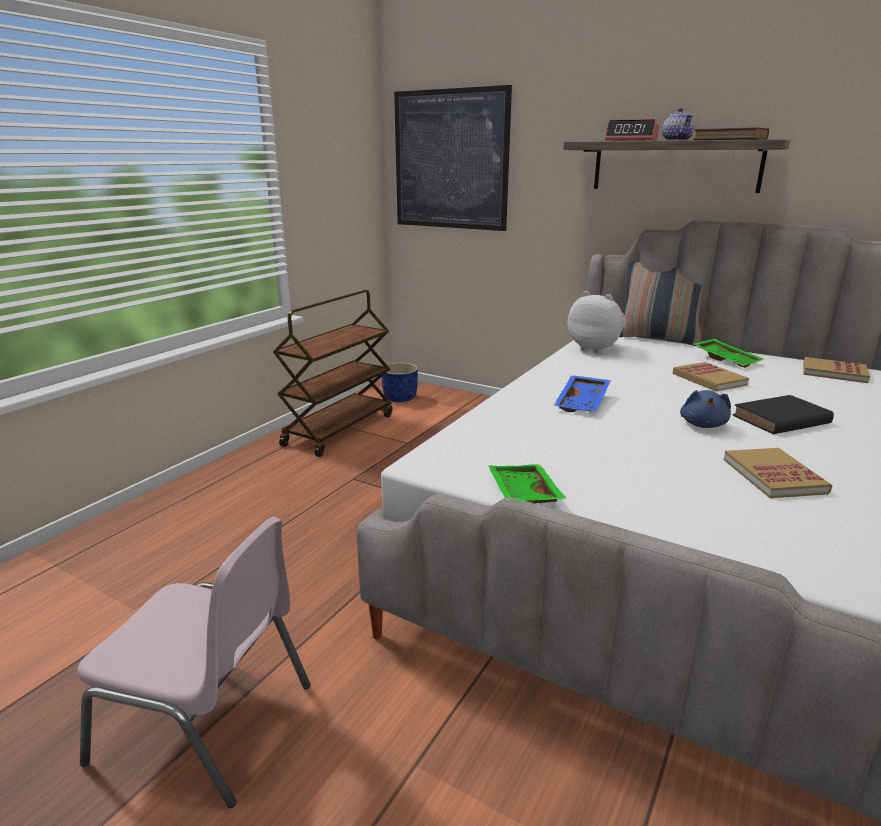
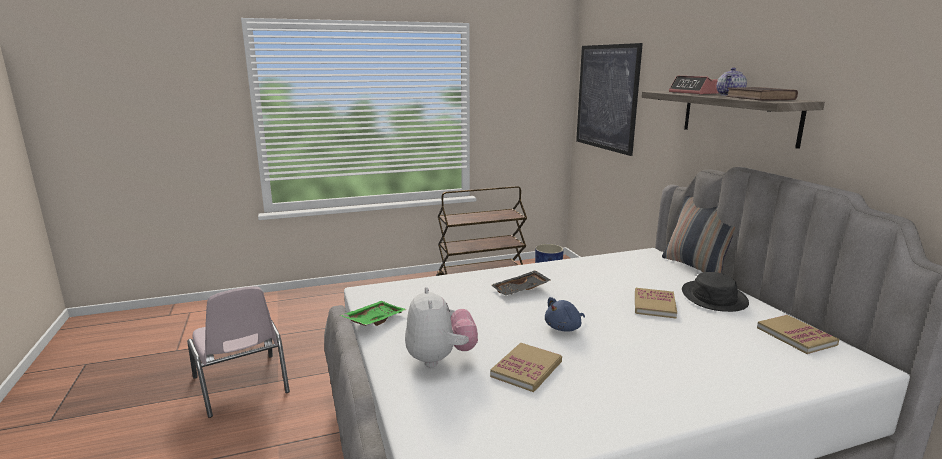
camera: 40 degrees right, 5 degrees down
(583, 402) = (521, 290): blue tray -> black tray
(595, 349) = (621, 261): plush toy -> plush toy (440, 359)
(727, 359) = (714, 297): green tray -> black hat
(779, 420) = (630, 346): black book -> none

